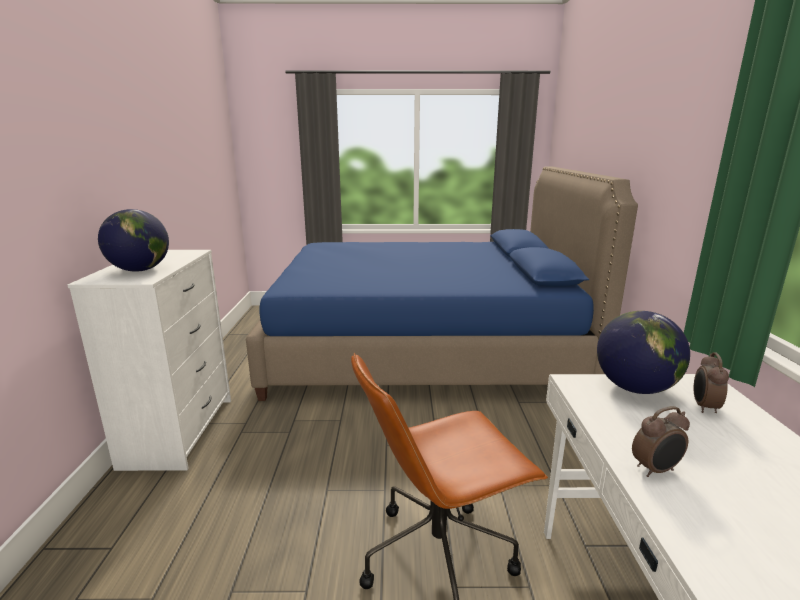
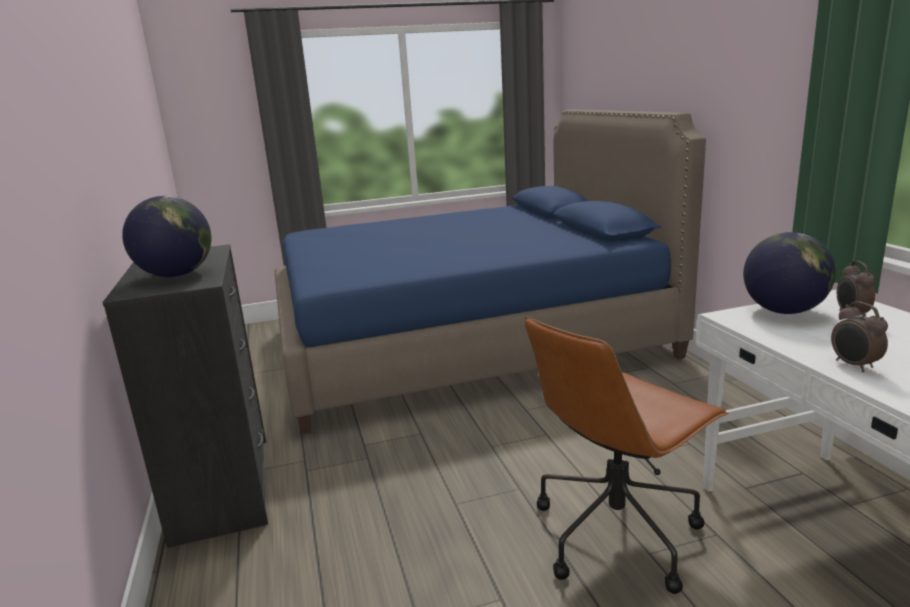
camera: 15 degrees left, 0 degrees up
(180, 431) = (224, 487): white dresser -> black dresser
(656, 470) = (854, 365): alarm clock -> alarm clock turned 105 degrees clockwise

